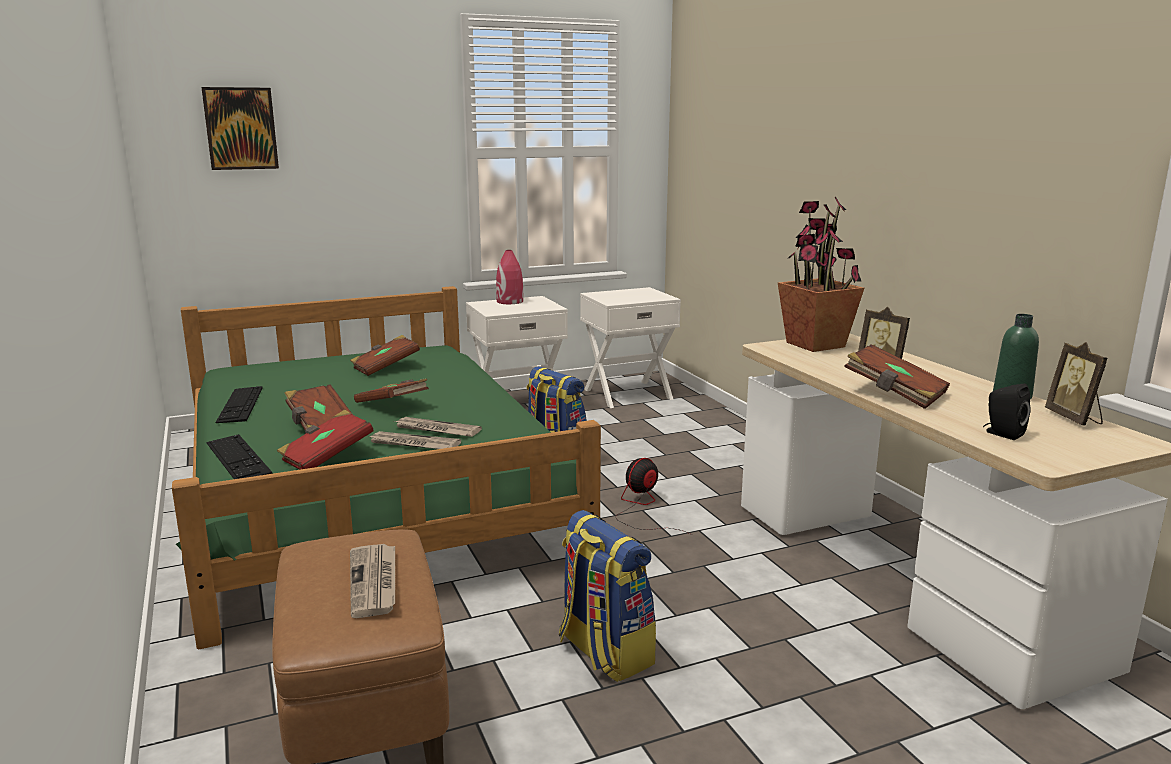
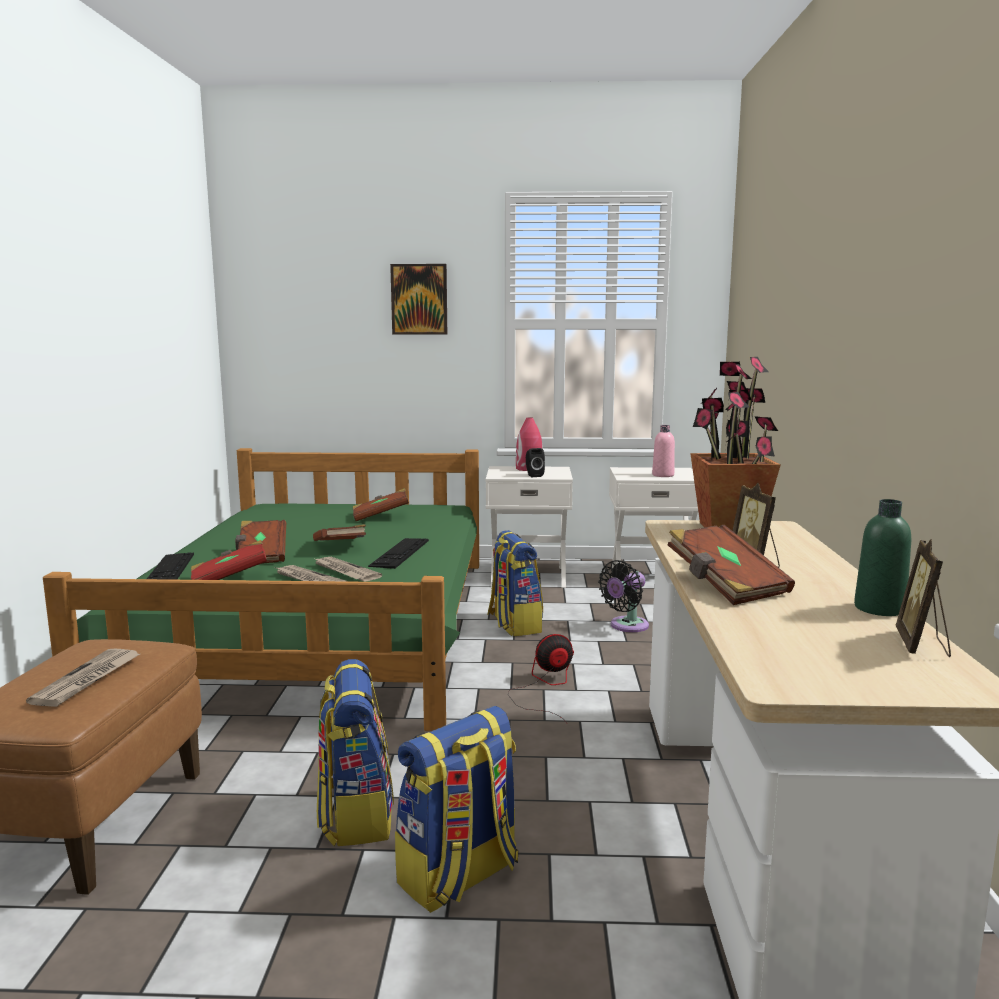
camera: 25 degrees right, 5 degrees down
(240, 404) = (231, 531): keyboard -> keyboard (400, 553)
(241, 128) = (305, 299): picture -> picture (419, 299)
(639, 297) = (663, 475): none -> pink bottle
(652, 441) = (626, 626): none -> black fan
(739, 675) = (459, 877): none -> backpack
(1002, 433) = (782, 645): black speaker -> black speaker (533, 475)

